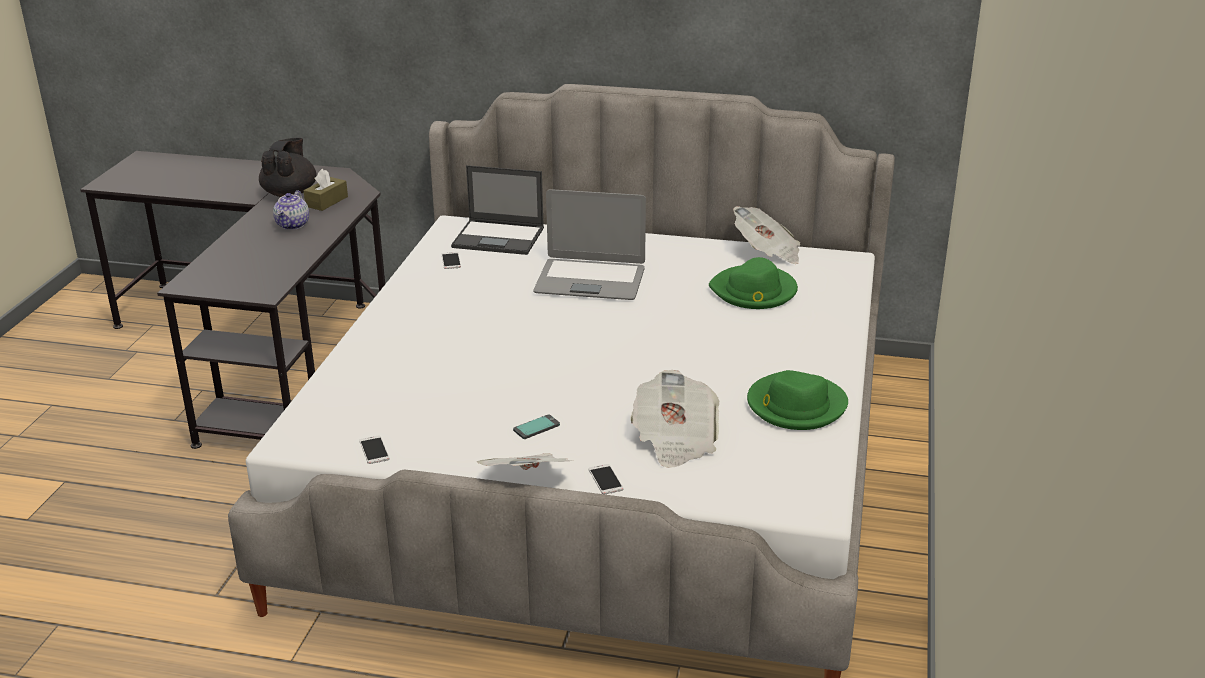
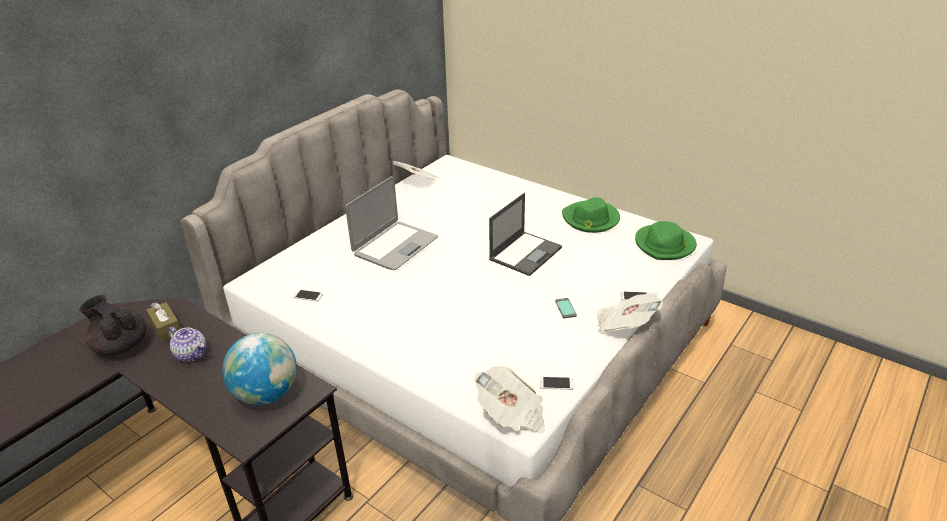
camera: 65 degrees left, 5 degrees up
(250, 275) = (266, 394): none -> globe
(499, 238) = (294, 267): laptop -> laptop (526, 253)
(675, 441) = (606, 264): newspaper -> newspaper (511, 414)
(754, 291) = (459, 197): green hat -> green hat (665, 245)

